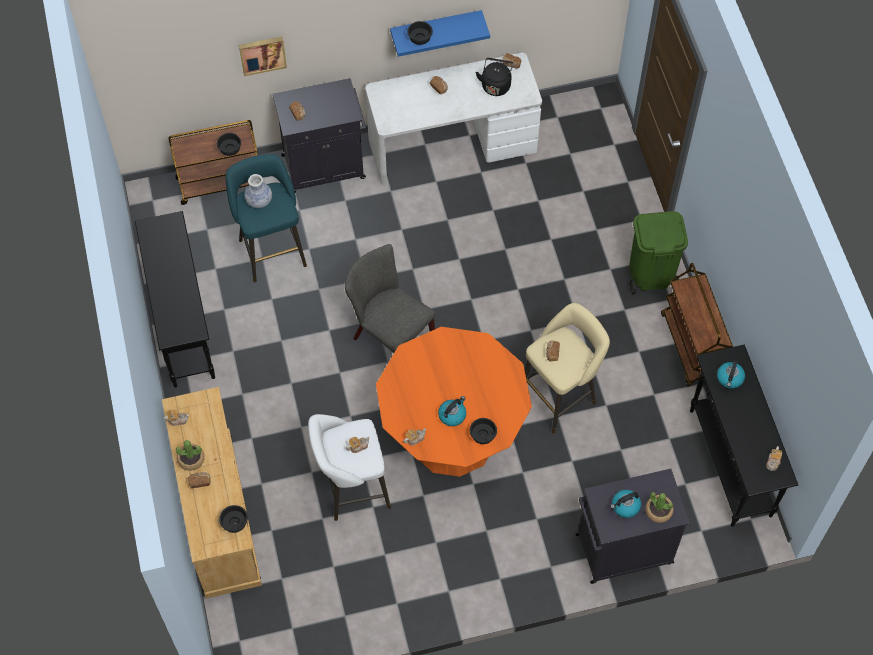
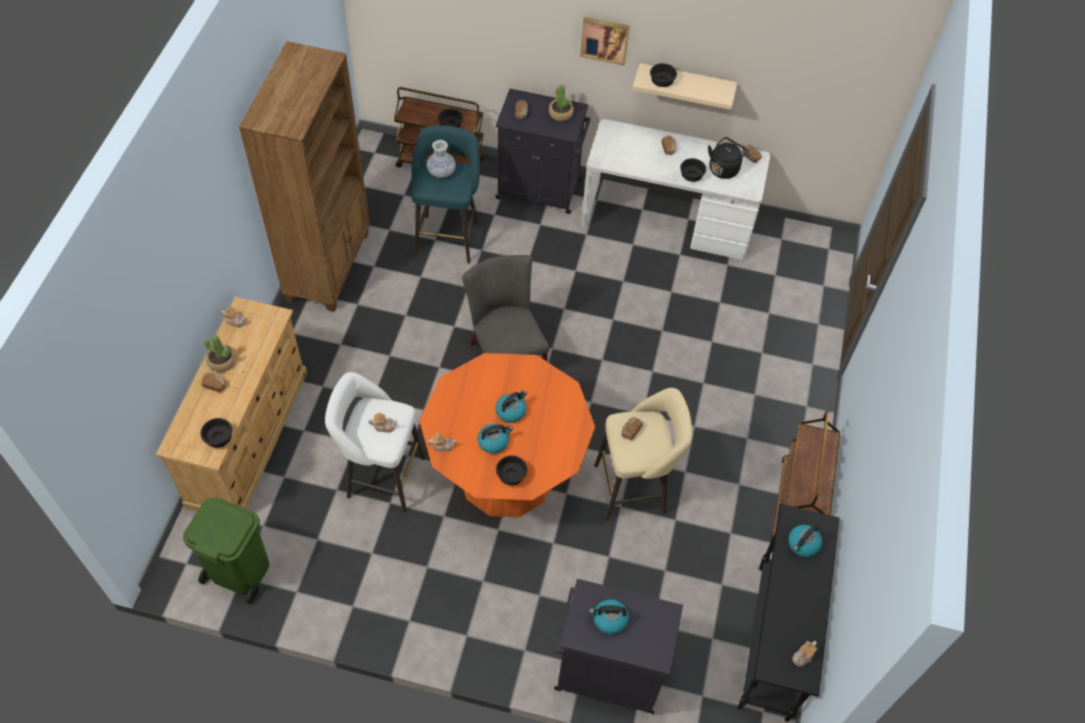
camera: 25 degrees right, 5 degrees down
(184, 328) = (329, 266): black console table -> brown bookcase
(262, 54) = (508, 38): picture -> picture (605, 39)
(436, 28) = (686, 84): blue shelf -> beige shelf
(450, 383) = (511, 411): none -> kettle
(473, 105) = (692, 176): none -> black bowl
(650, 275) = (792, 418): green trash can -> green trash can (239, 571)
(658, 511) = (643, 643): potted plant -> potted plant (561, 113)

